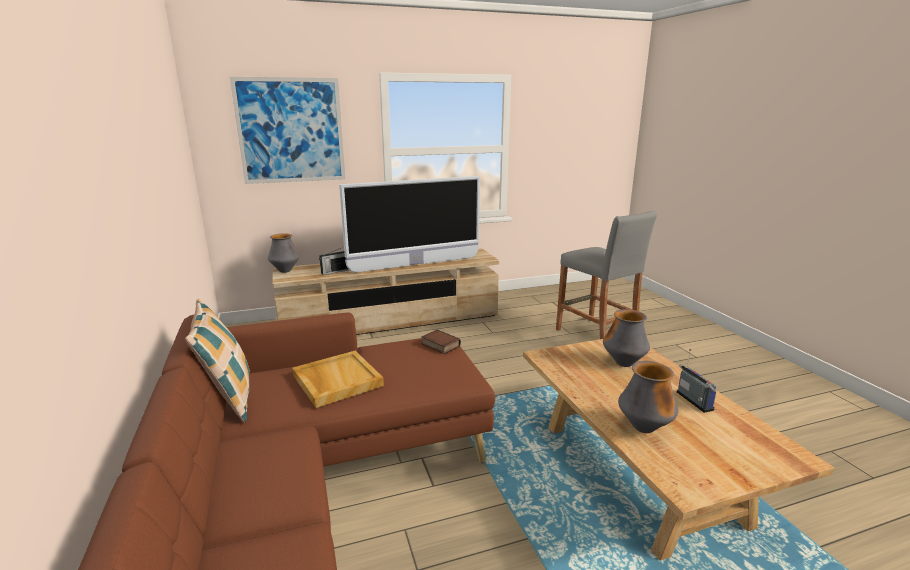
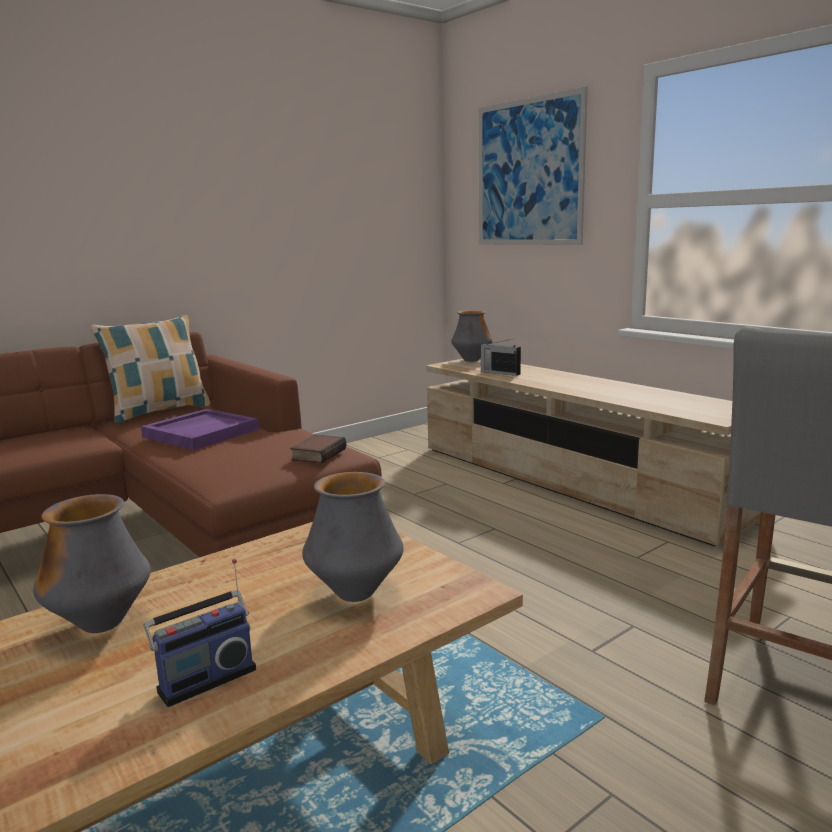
camera: 70 degrees right, 5 degrees down
(336, 380) = (201, 433): beige tray -> purple tray
(415, 264) = (595, 392): television -> none

